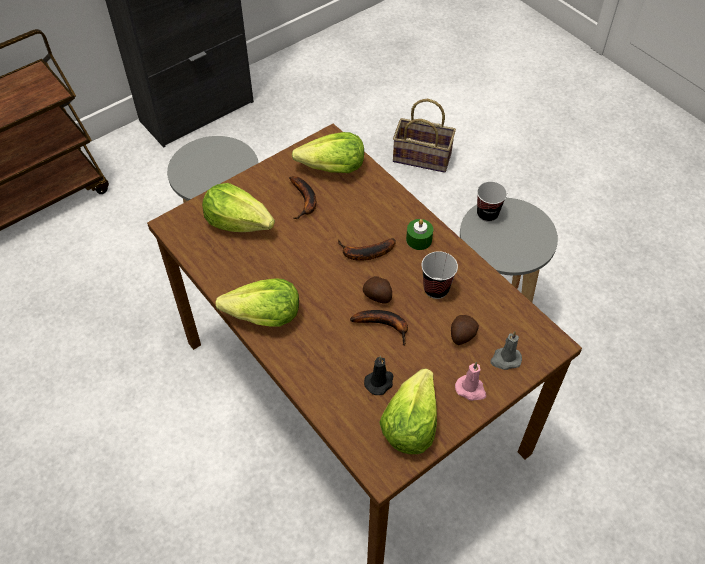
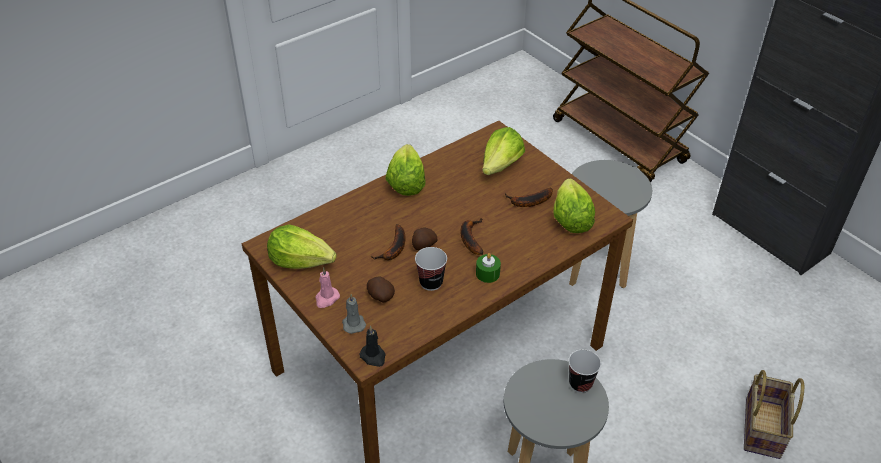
camera: 90 degrees right, 10 degrees down
(380, 382) = (340, 245): black candle -> black candle (373, 356)

